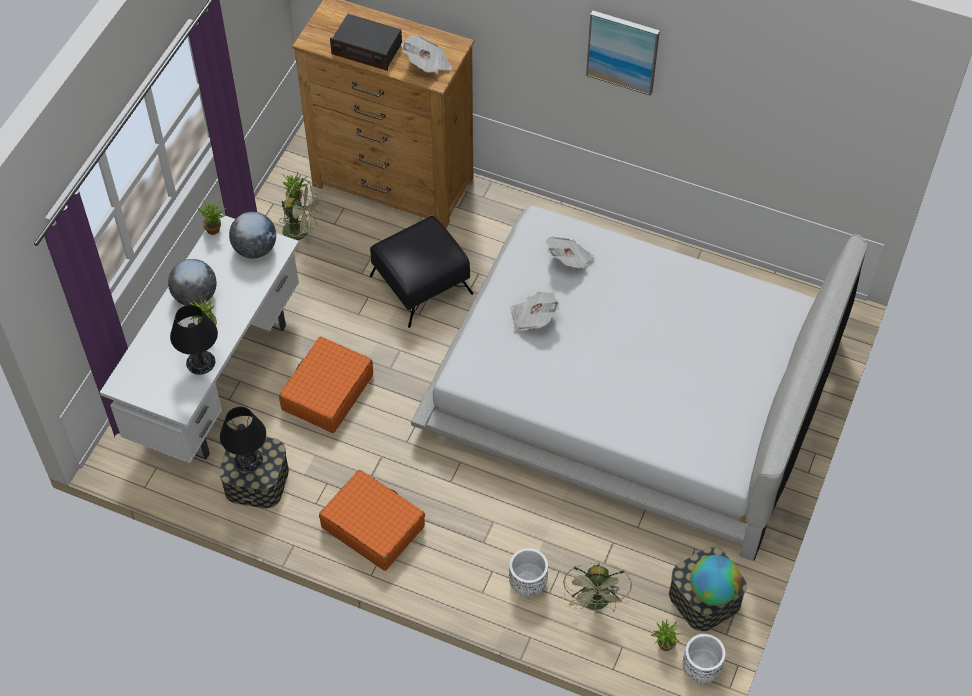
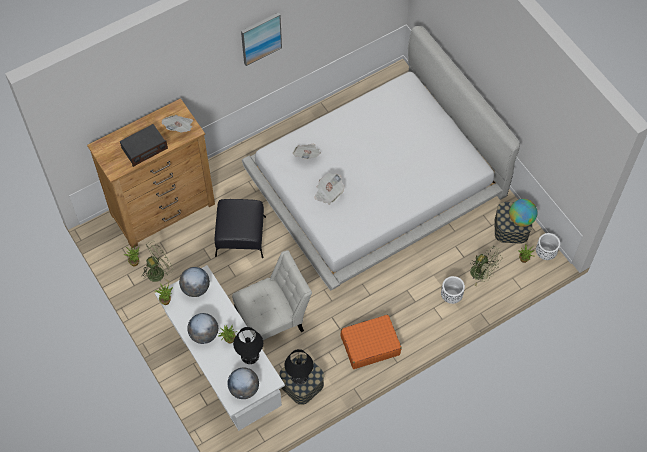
camera: 55 degrees left, 5 degrees up
(147, 384) = (244, 389): none -> globe
(327, 392) = (273, 319): orange suitcase -> white chair

